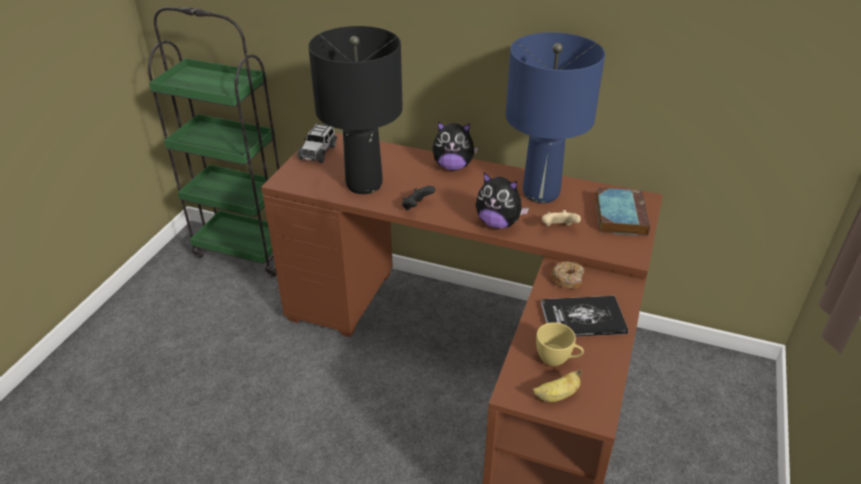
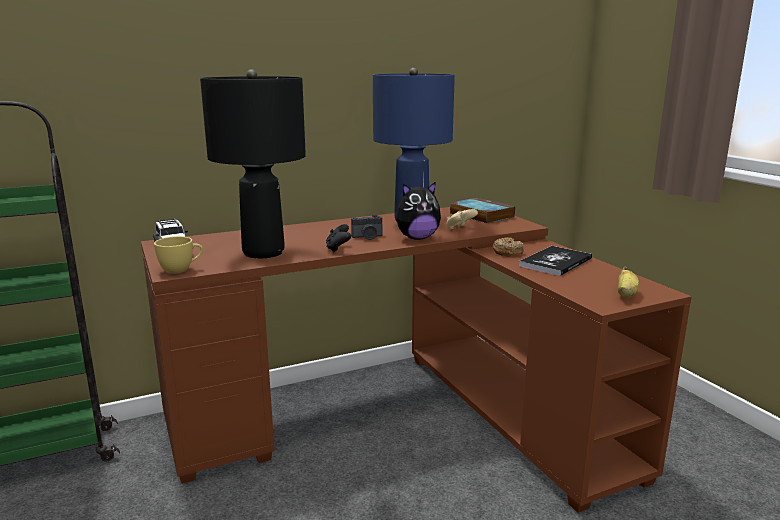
camera: 45 degrees left, 20 degrees down
(453, 166) = (319, 226): plush toy -> none
(463, 201) = (367, 237): none -> camera
(557, 359) = (587, 282): yellow cup -> yellow cup (181, 270)

